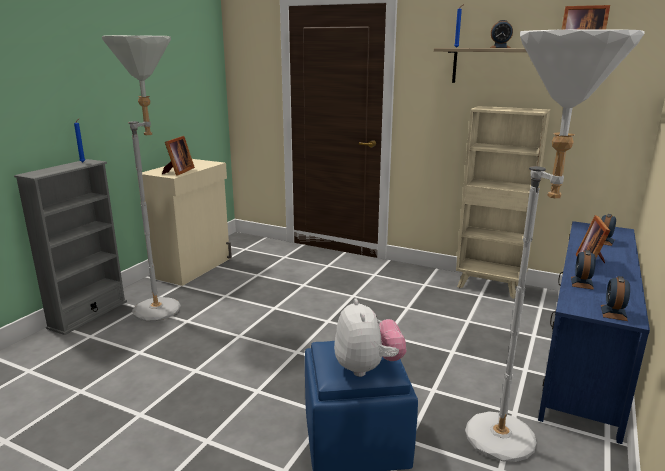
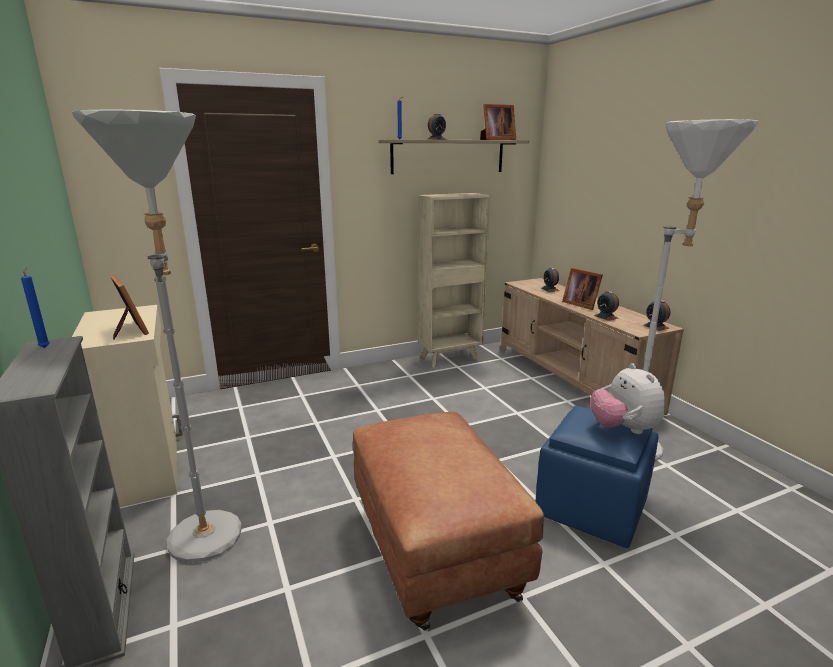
camera: 50 degrees left, 0 degrees up
(217, 386) = (434, 552): none -> brown ottoman
(367, 368) = (623, 429): plush toy -> plush toy turned 135 degrees counterclockwise
(583, 356) = (573, 377): blue tv stand -> beige tv stand

